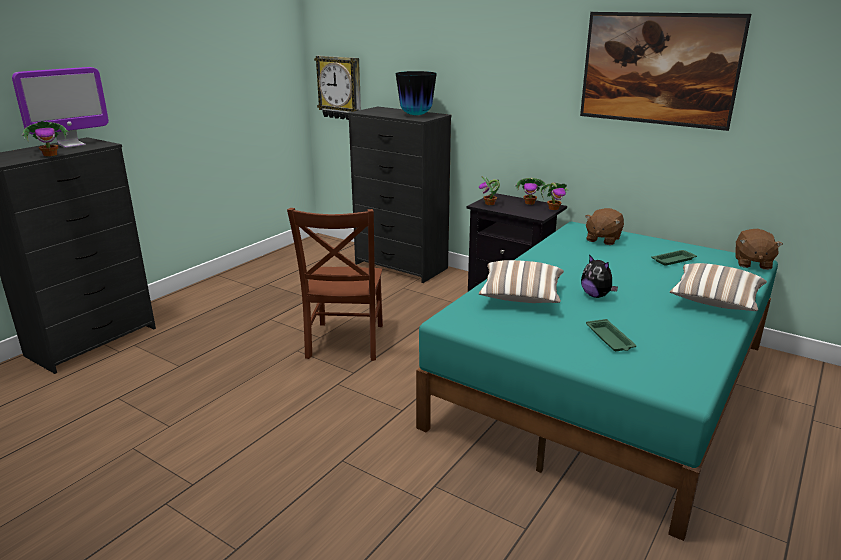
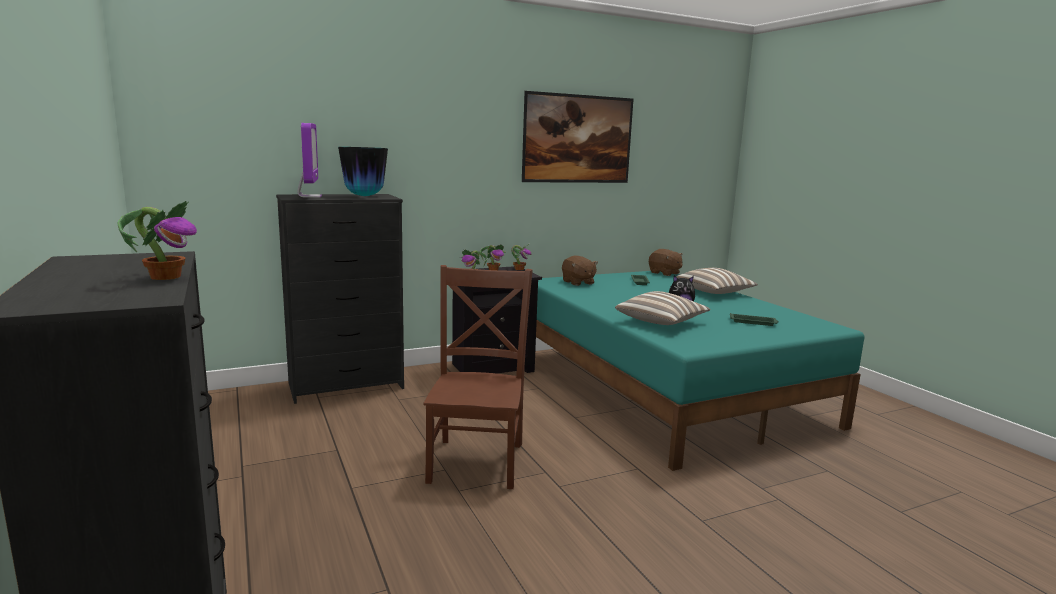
camera: 60 degrees left, 10 degrees down
(71, 145) = (105, 265): monitor -> monitor (310, 196)
(340, 88) = (198, 175): wall clock -> none
(345, 343) = (477, 460): brown chair -> brown chair turned 120 degrees counterclockwise

